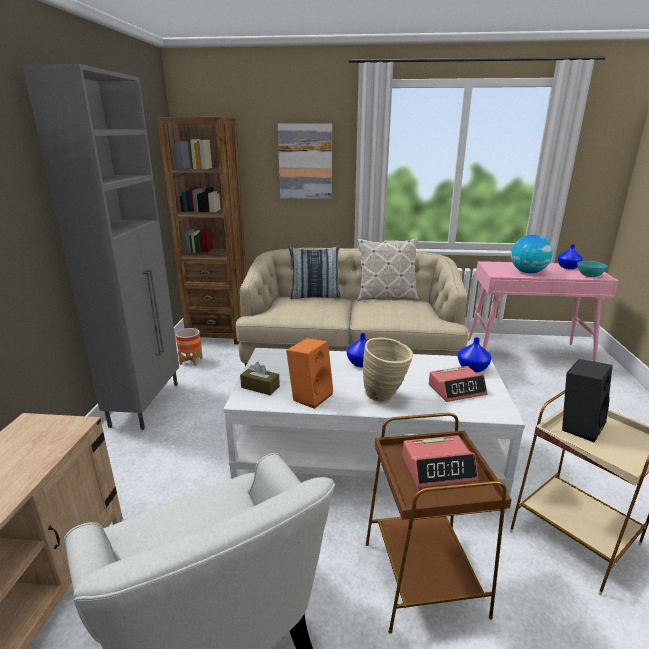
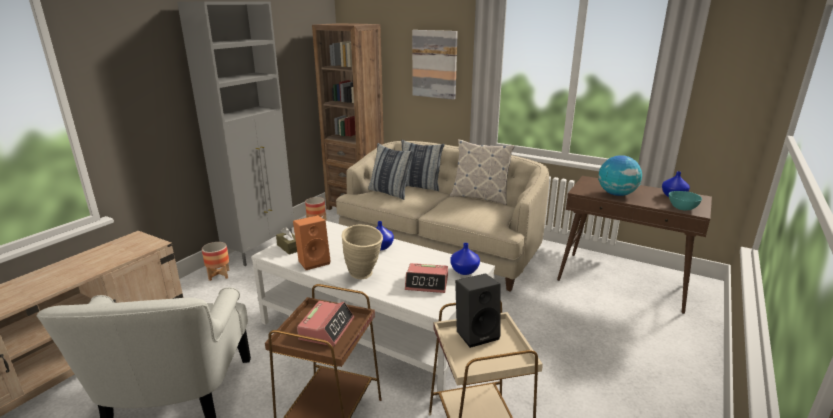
camera: 25 degrees right, 0 degrees up
(117, 449) = (219, 275): none -> planter
(294, 306) = (390, 192): none -> pillow
(438, 468) = (326, 329): alarm clock -> alarm clock turned 90 degrees counterclockwise
(528, 353) = (623, 281): pink console table -> brown console table

